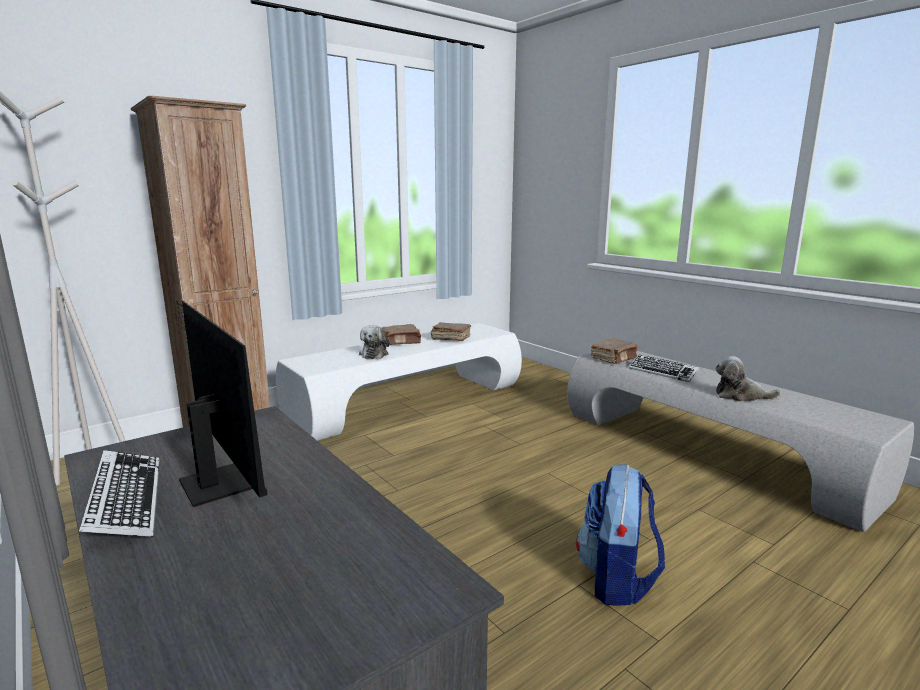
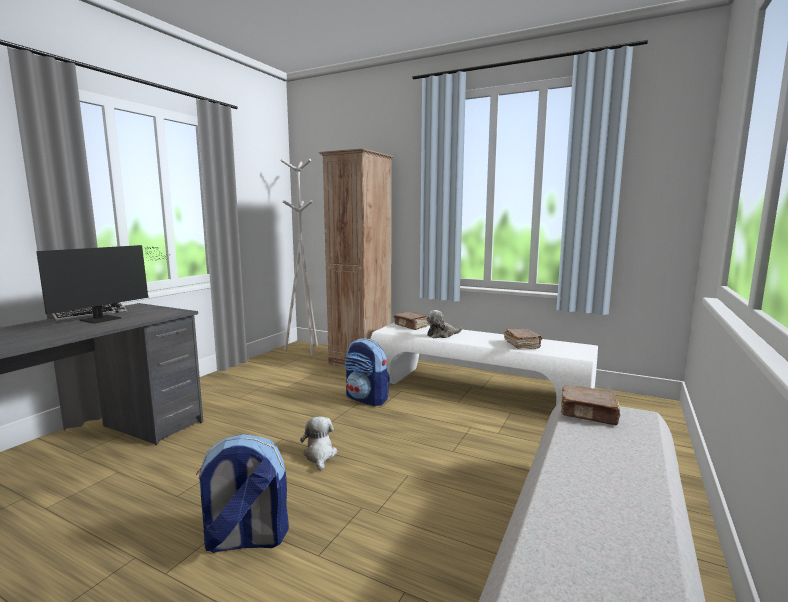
camera: 65 degrees right, 5 degrees down
(362, 457) = (367, 399): none -> backpack
(401, 342) = (483, 335): brown book -> brown book (411, 326)
(662, 372) = (585, 447): keyboard -> none
(740, 396) = (565, 513): plush toy -> plush toy (320, 455)

